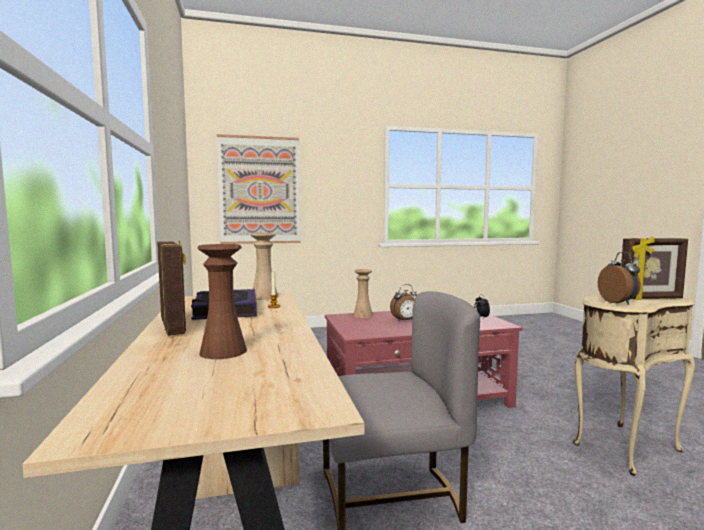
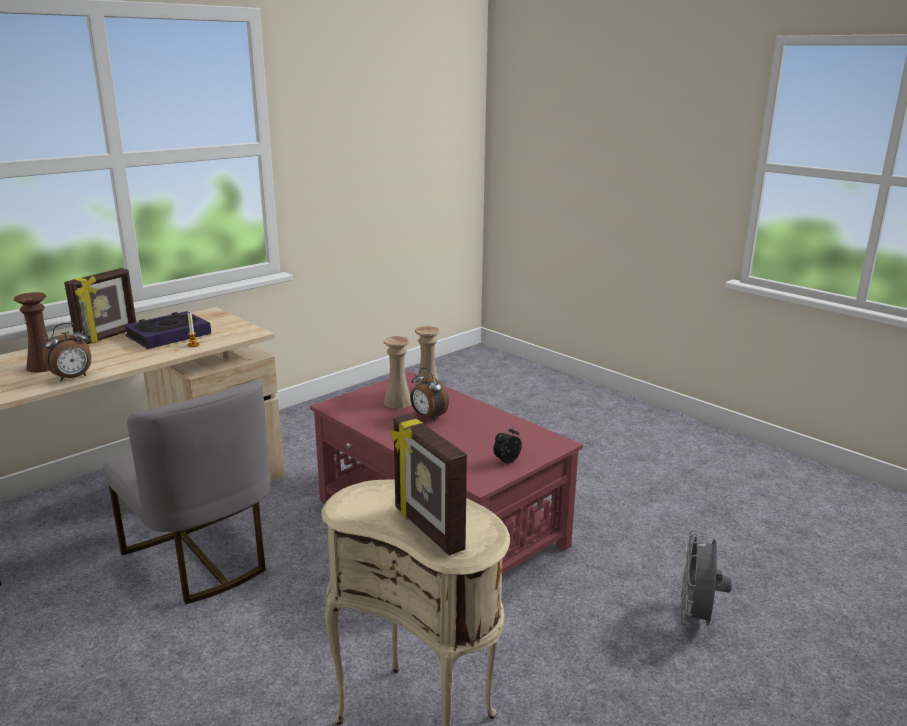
camera: 60 degrees right, 15 degrees up
(259, 190) = (559, 156): picture -> none
(264, 297) = (235, 332): beige vase -> beige vase (397, 402)
(541, 367) = (696, 619): none -> grey fan
(619, 302) = (362, 501): alarm clock -> alarm clock (73, 378)

